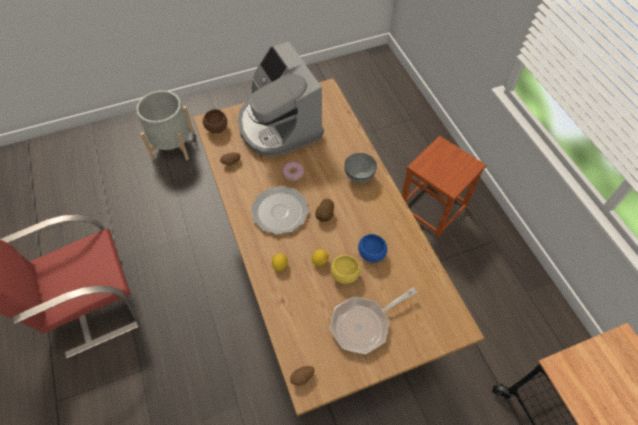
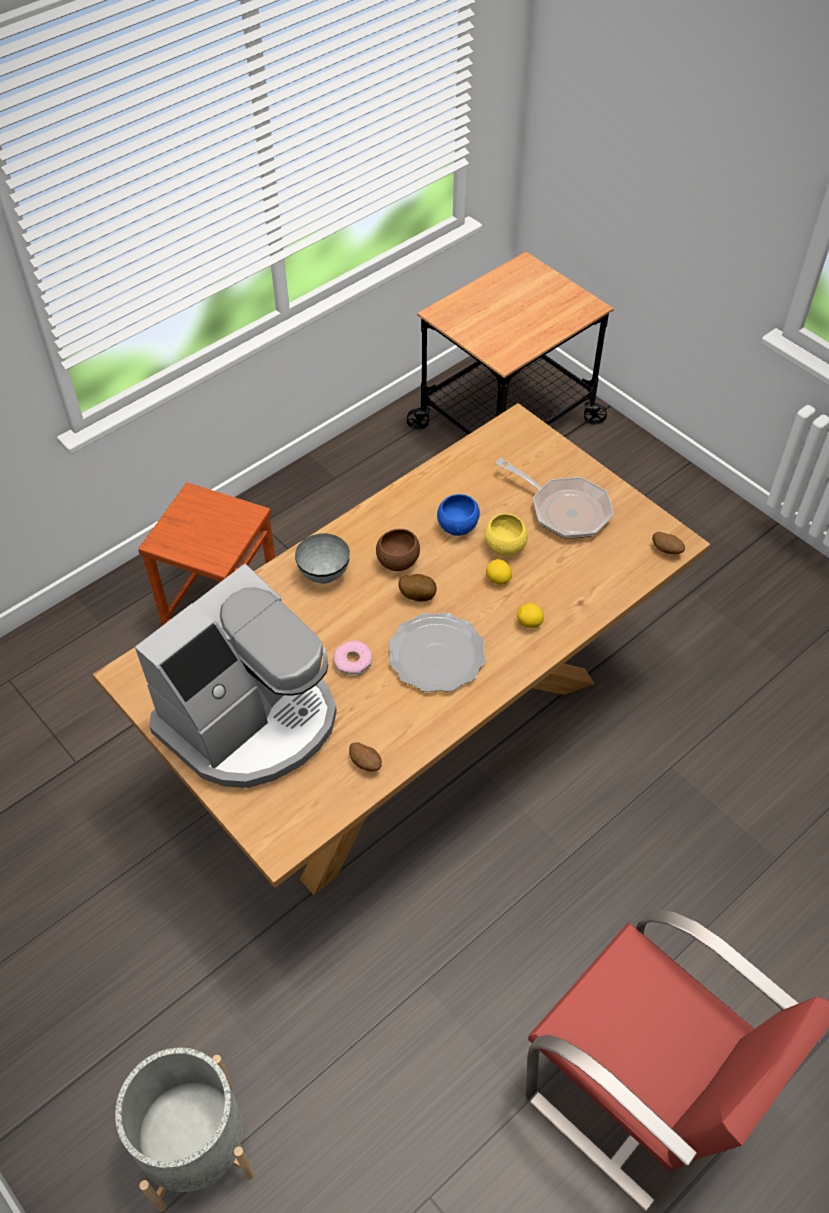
camera: 110 degrees left, 5 degrees down
(216, 128) = (292, 822): brown bowl -> brown bowl (398, 561)

